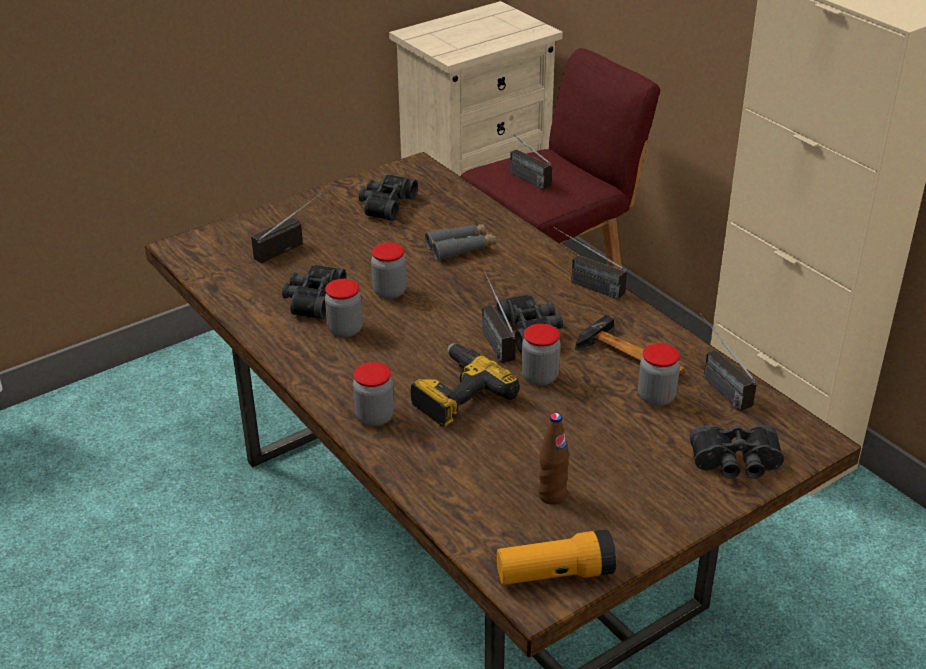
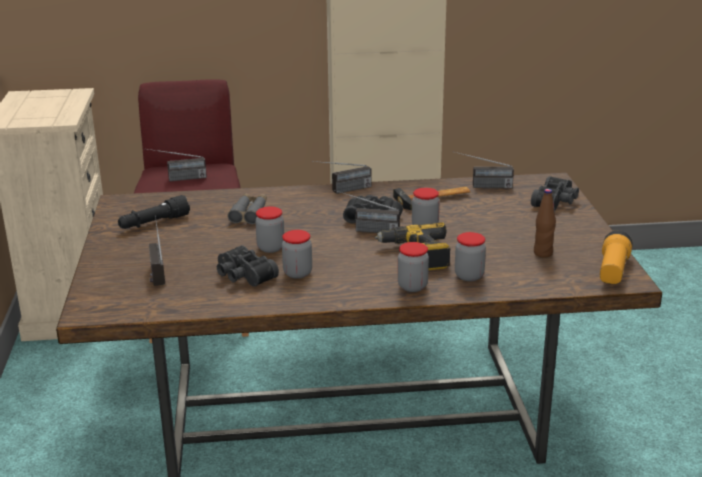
camera: 60 degrees left, 10 degrees down
(385, 204) = (154, 223): black binoculars -> black flashlight
(656, 397) = (479, 203): jar -> jar (469, 276)

